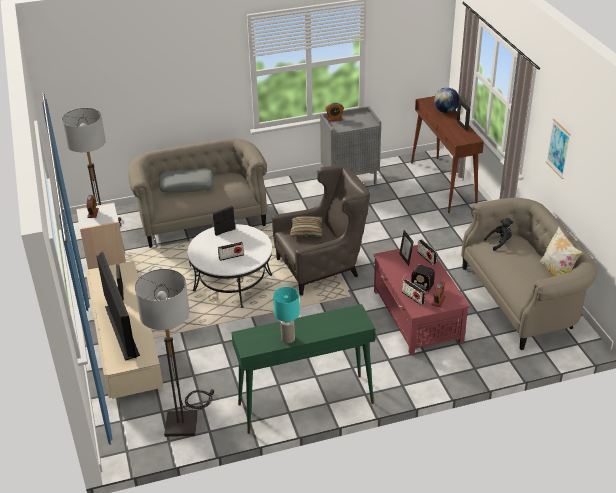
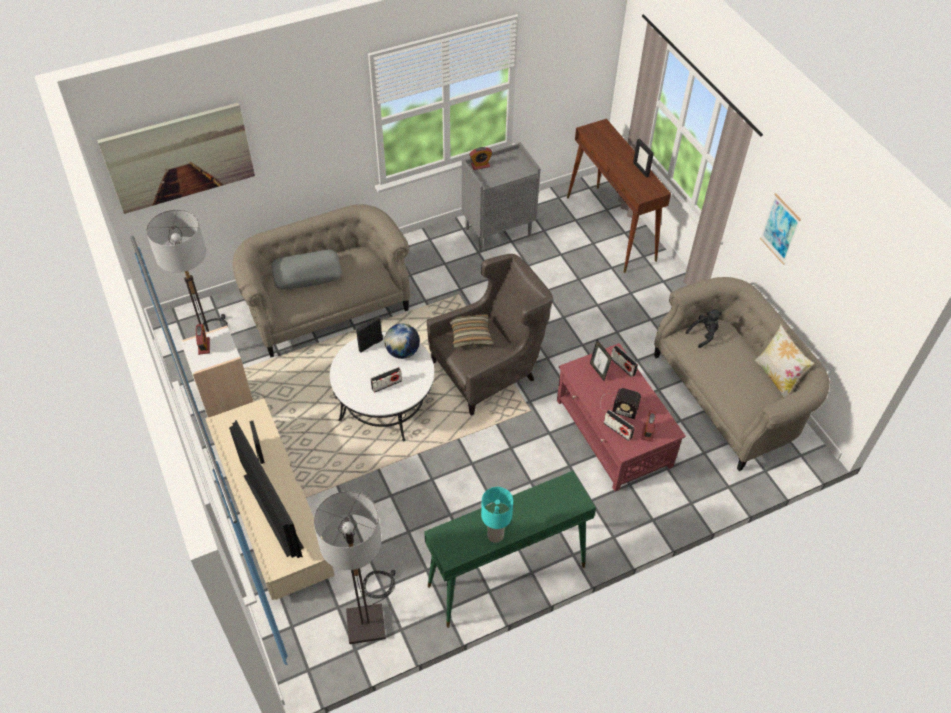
camera: 10 degrees left, 15 degrees up
(98, 79) = (179, 157): none -> picture
(446, 111) = (616, 146): globe -> globe (402, 352)

